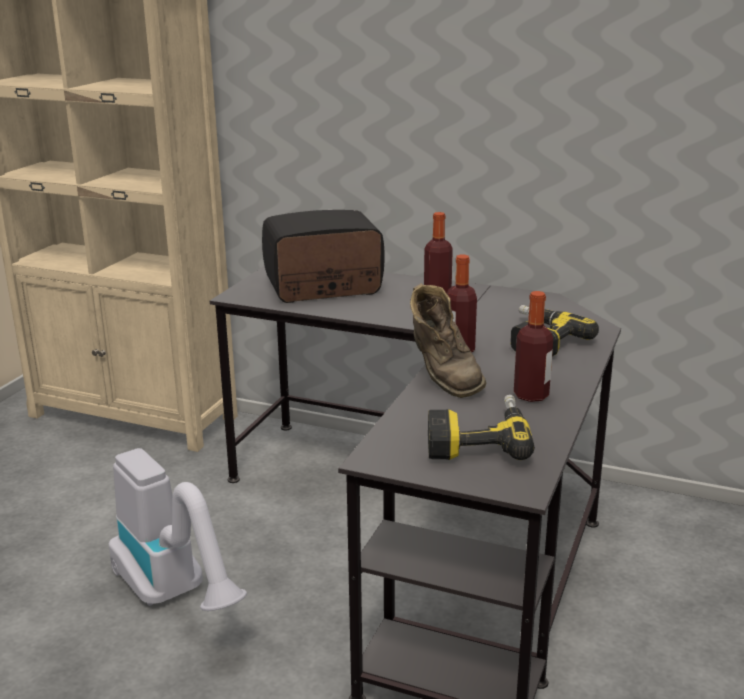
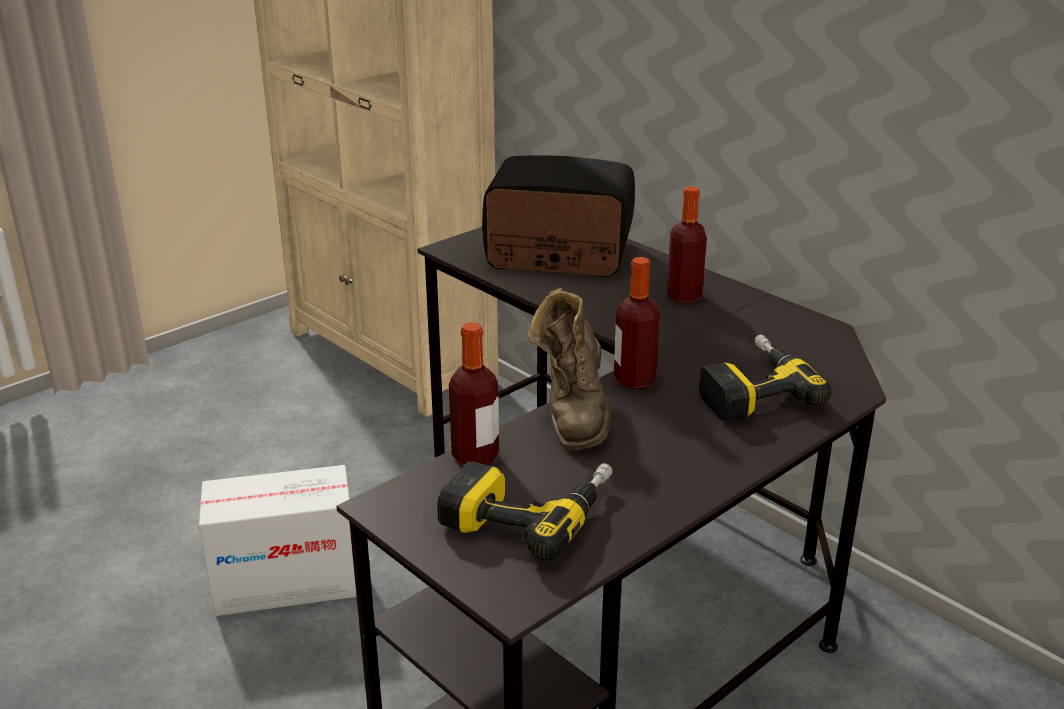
camera: 25 degrees right, 5 degrees up
(175, 595) = (287, 582): vacuum cleaner -> cardboard box
(531, 395) = (658, 469): bottle -> bottle (475, 457)

